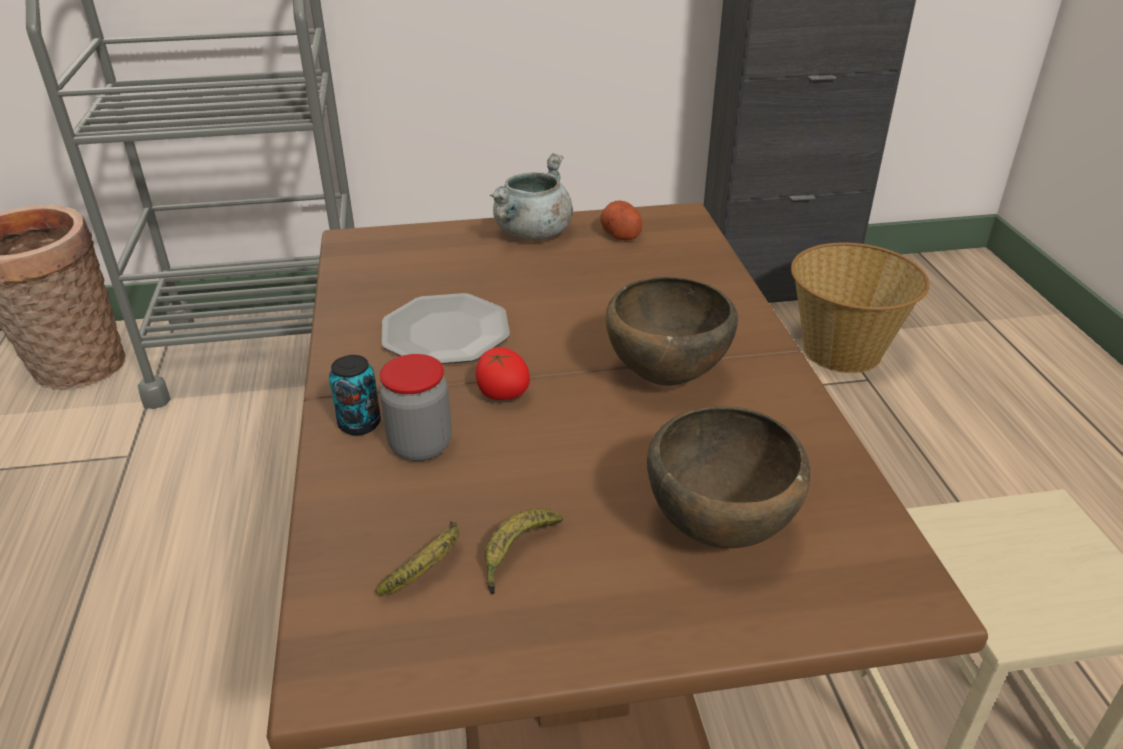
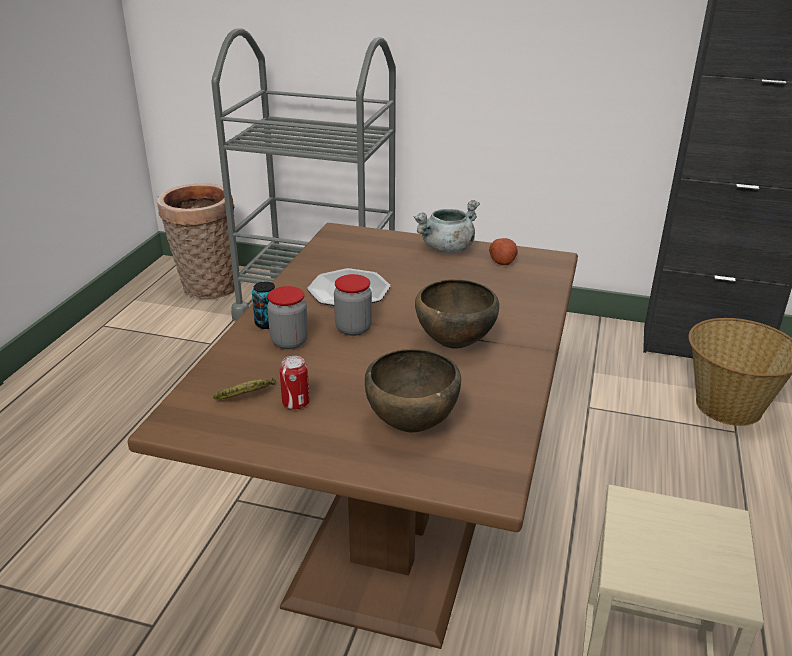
camera: 25 degrees right, 5 degrees down
(502, 393) = (353, 328): tomato -> jar
(517, 553) = (296, 403): banana -> can

